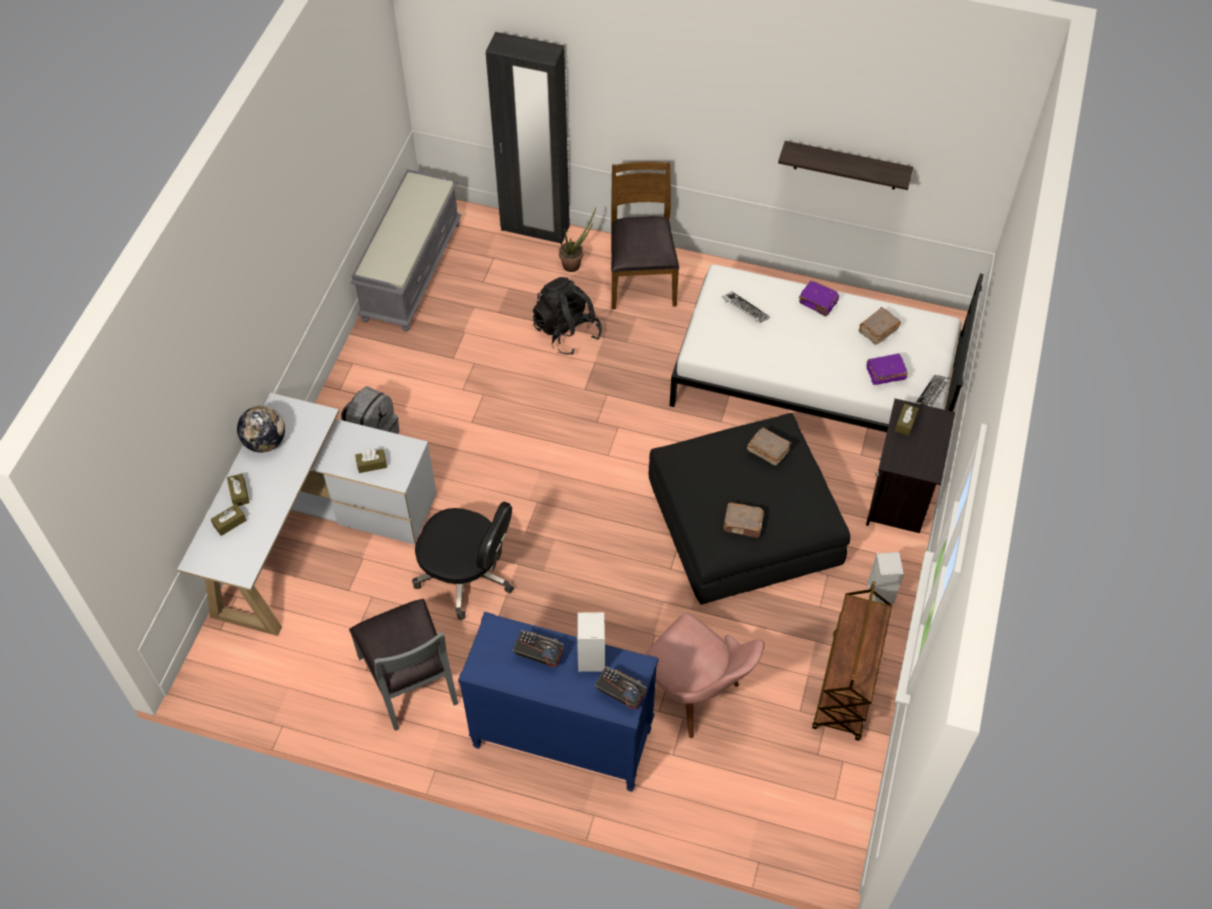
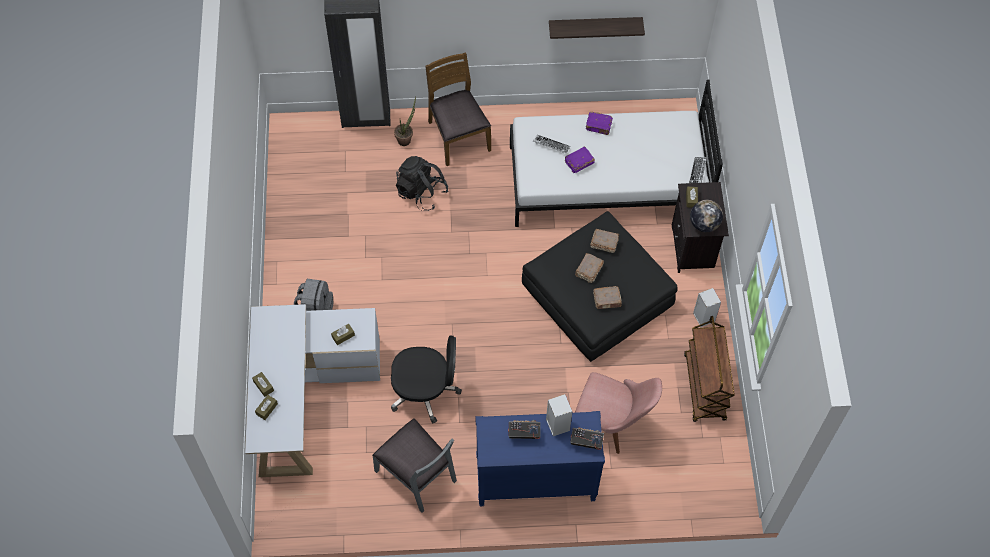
camera: 20 degrees left, 5 degrees up
(265, 442) = (264, 344): globe -> globe (704, 224)
(411, 270) = (288, 177): grey bench -> none
(877, 330) = (646, 135): brown book -> brown book (588, 271)
(885, 374) = (662, 166): purple book -> purple book (578, 163)

